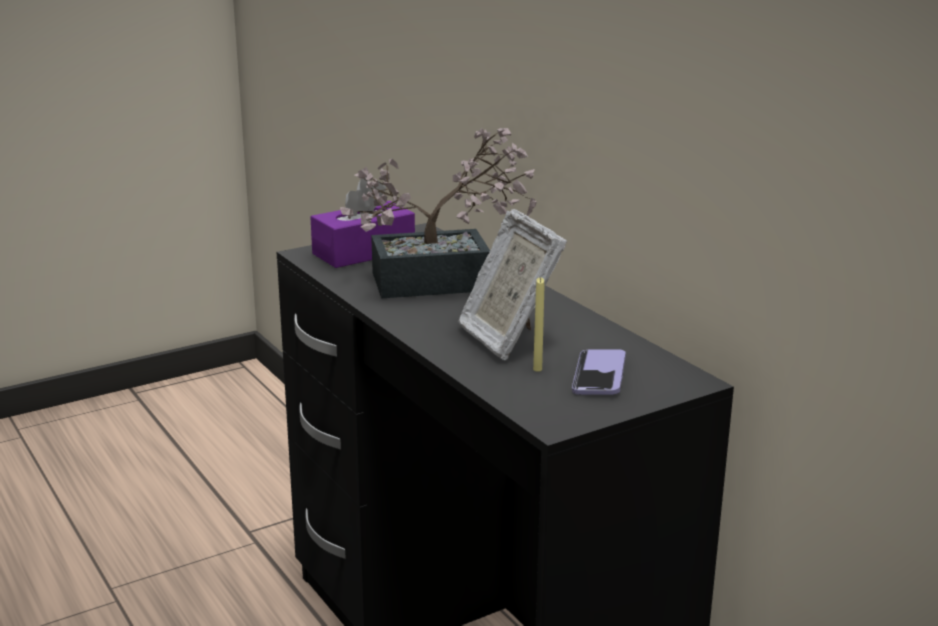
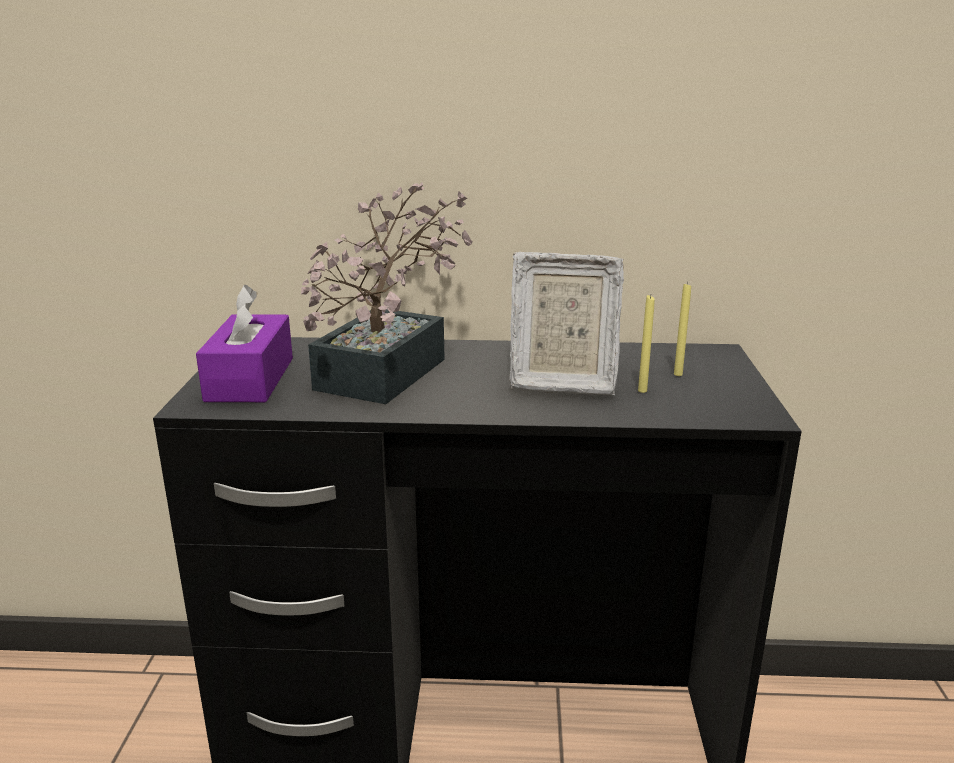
camera: 55 degrees left, 0 degrees up
(599, 375) = (678, 374): phone -> yellow candle

